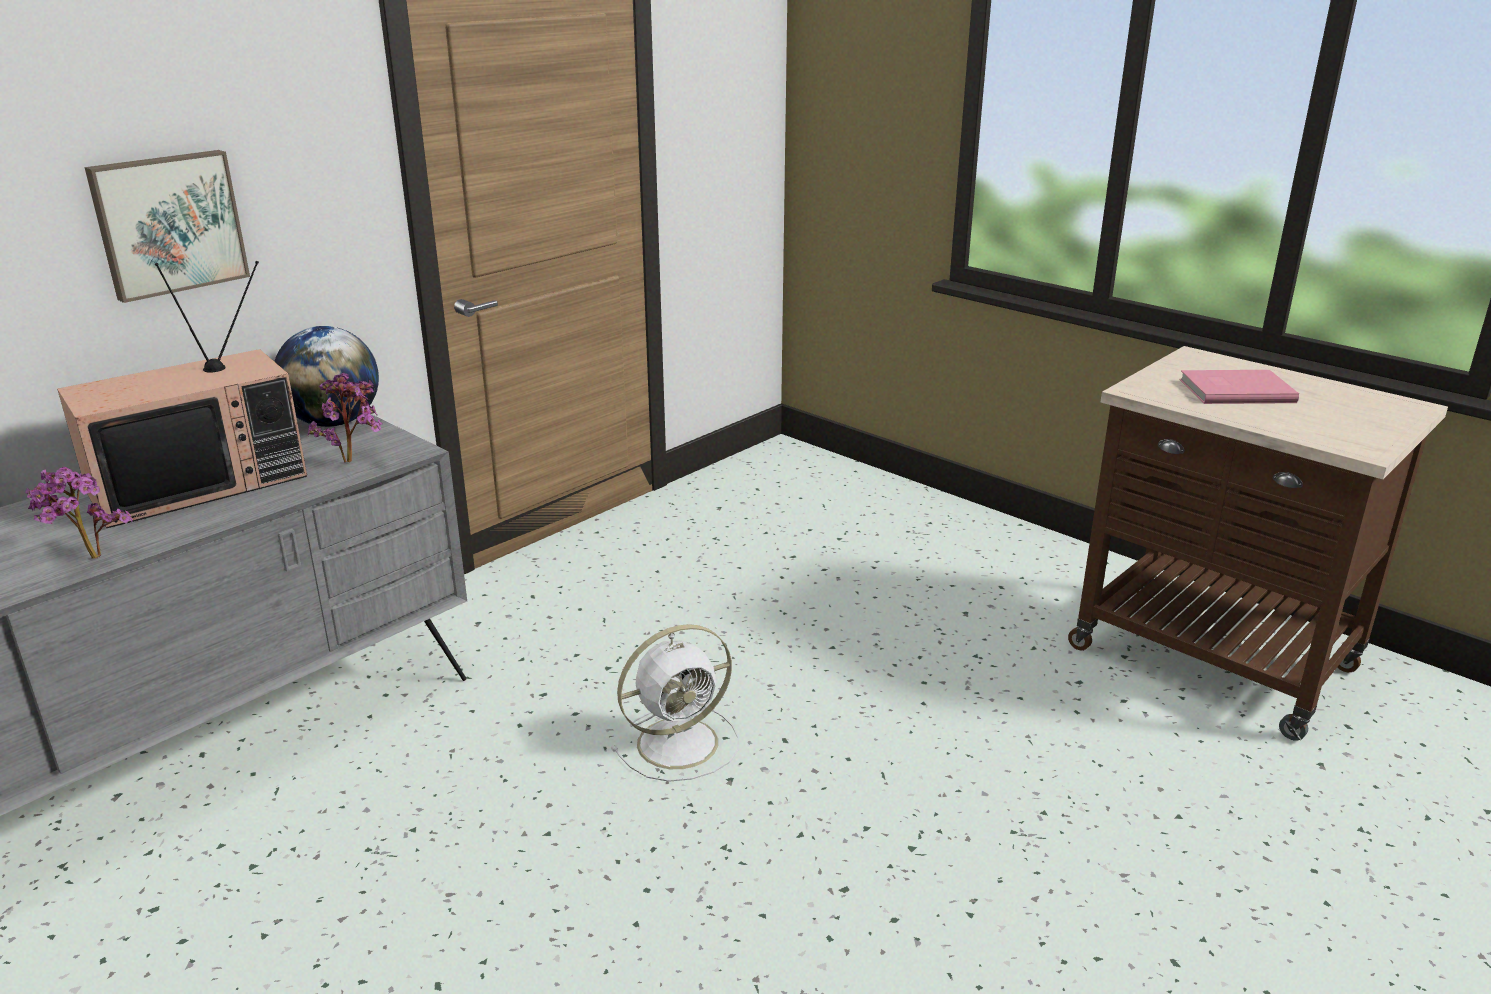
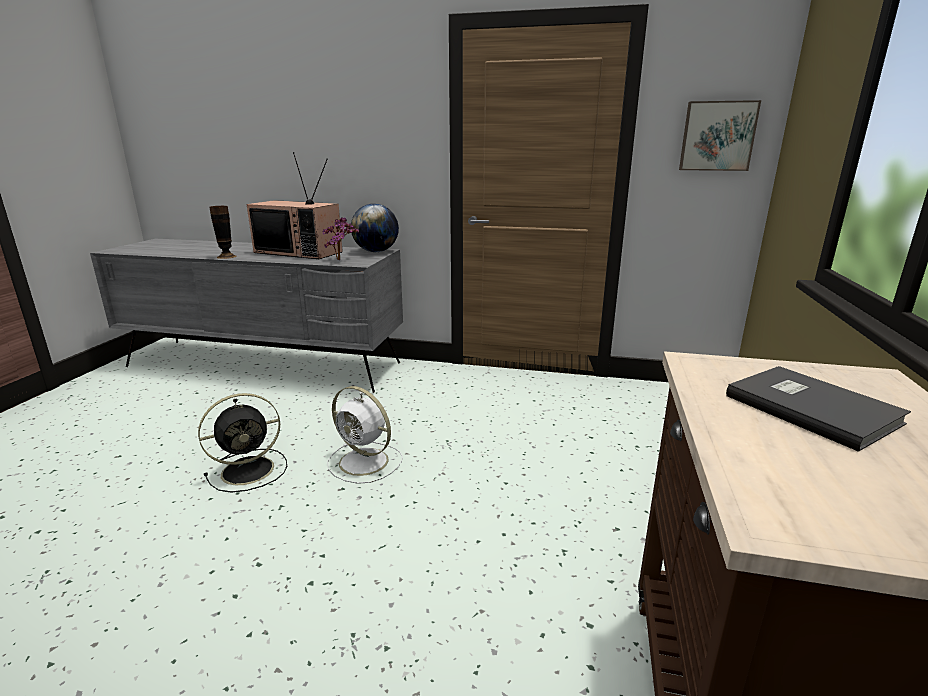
camera: 60 degrees right, 5 degrees down
(88, 561) = (226, 256): potted plant -> vase
(168, 223) = (337, 146): picture -> picture (717, 136)
(587, 866) = (250, 469): none -> black fan
(1234, 390) = (811, 407): pink book -> grey book

